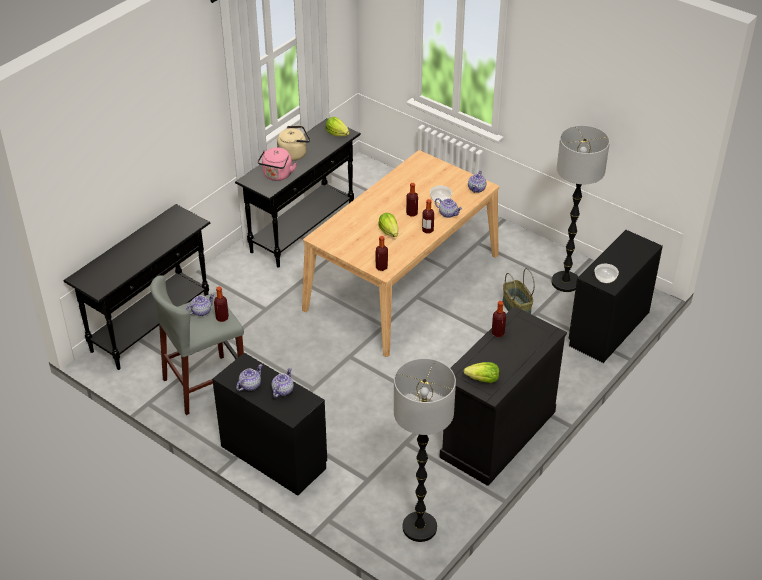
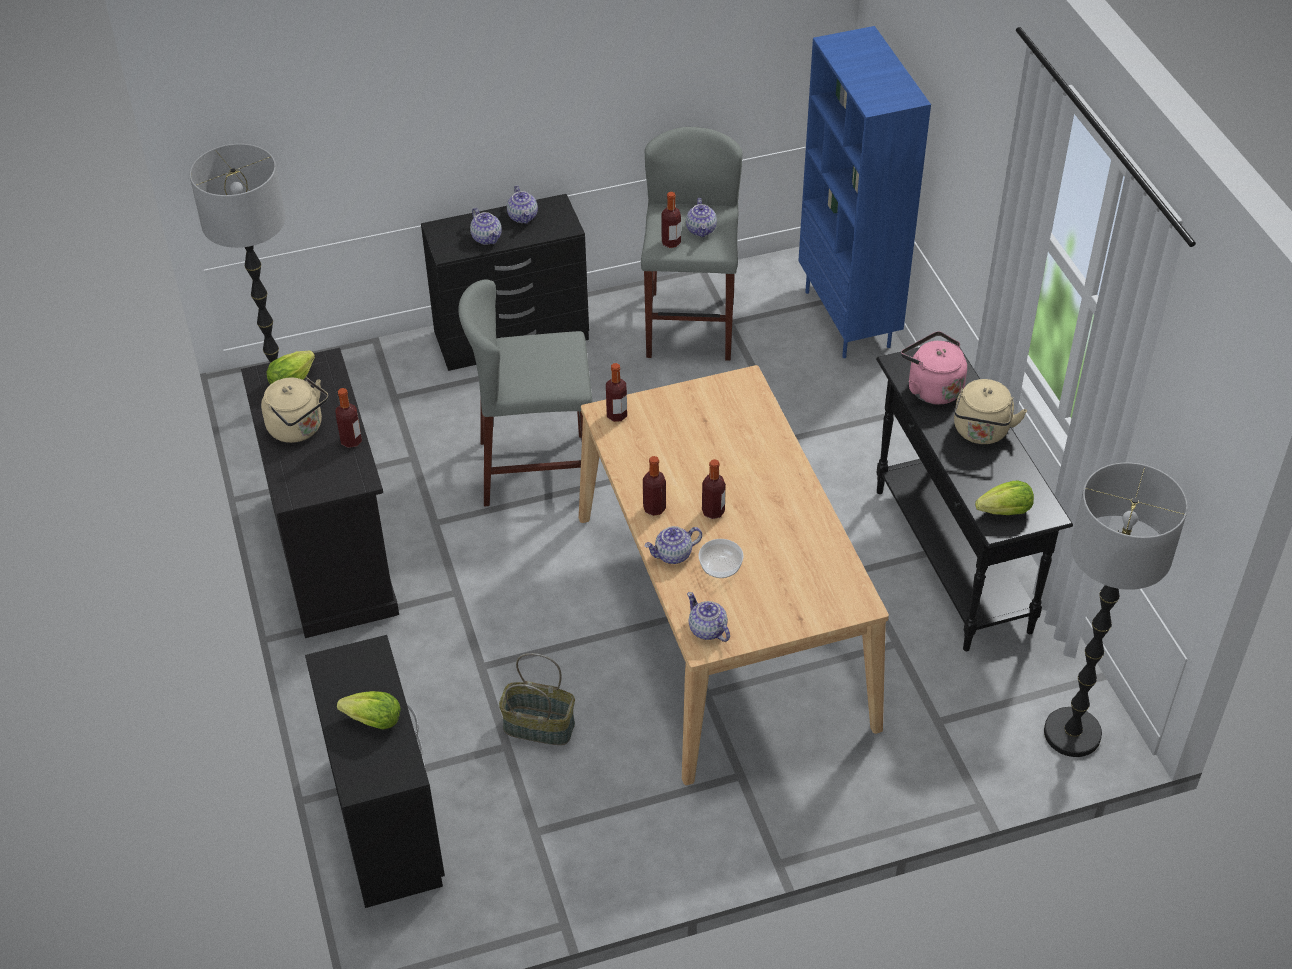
camera: 125 degrees right, 5 degrees up
(151, 325) = (849, 319): black console table -> blue bookcase
(369, 389) = (535, 469): none -> grey stool
(389, 232) = (690, 462): lettuce -> lettuce (374, 721)
(510, 356) = (298, 429): none -> beige kettle
(565, 282) = (537, 836): floor lamp -> floor lamp (1071, 734)
(605, 278) = (351, 669): bowl -> none

